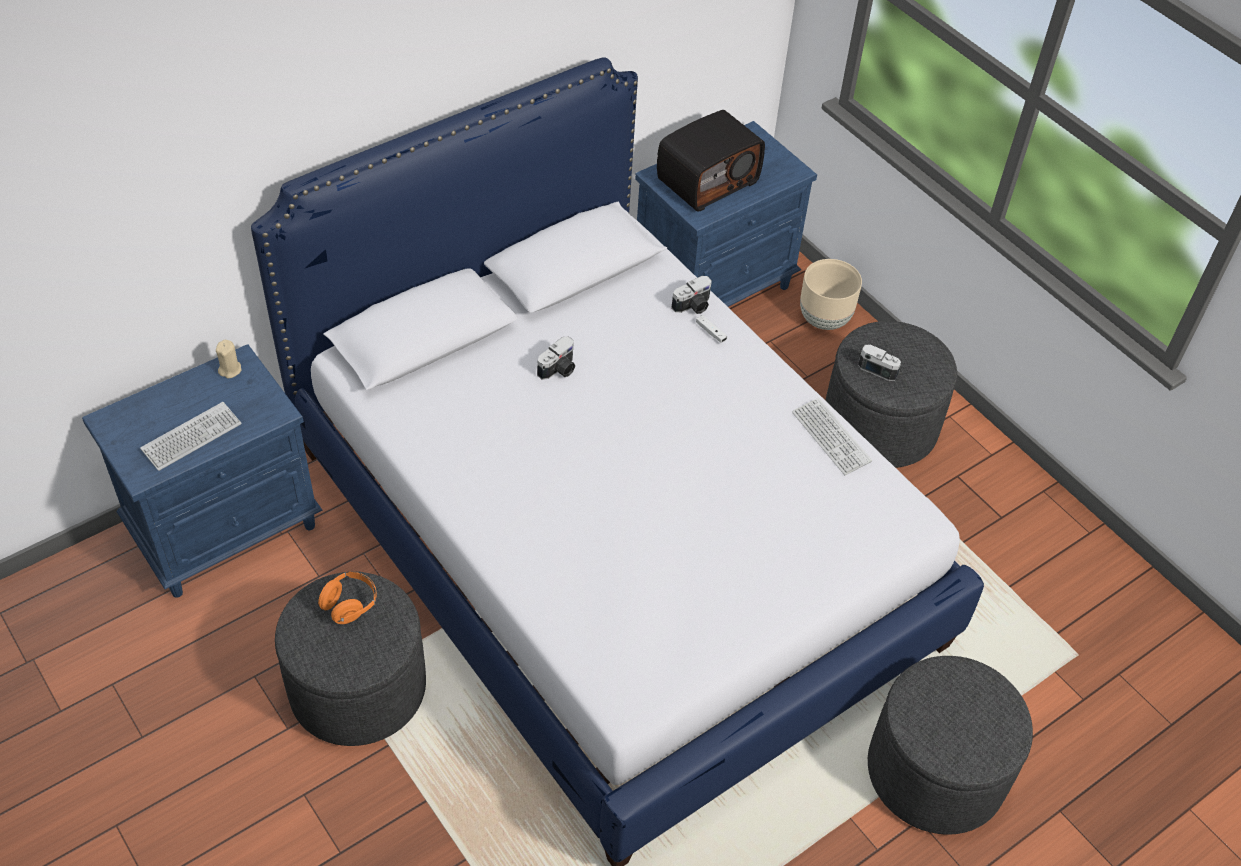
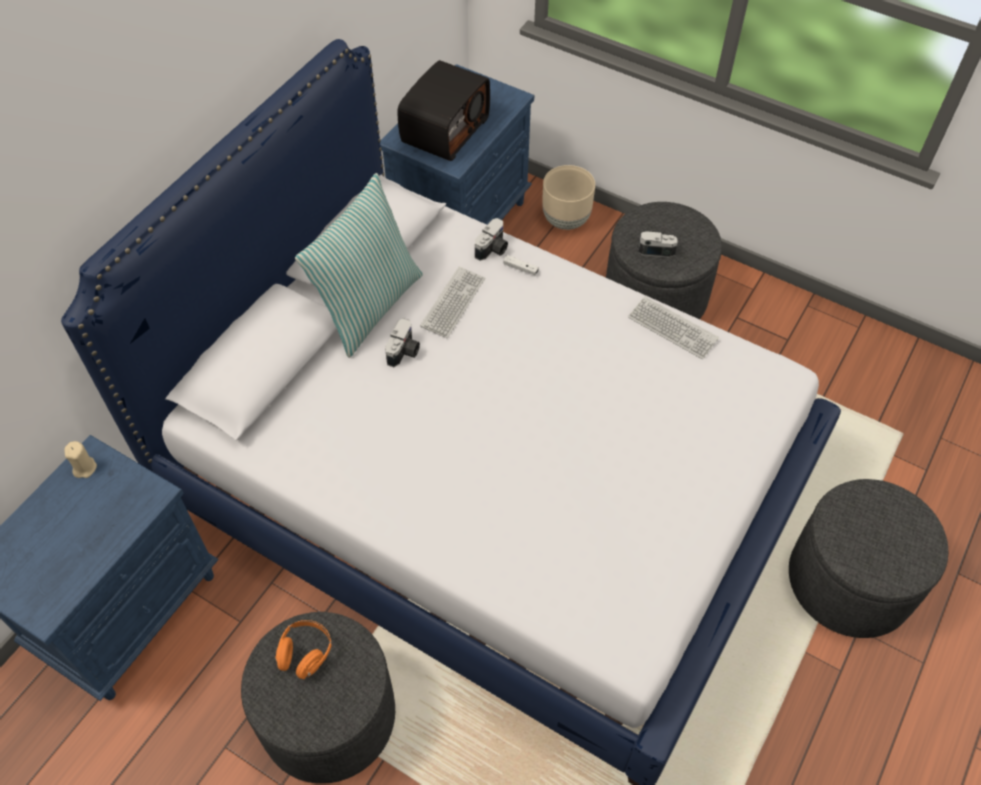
camera: 20 degrees left, 5 degrees up
(191, 437) = (78, 554): keyboard -> keyboard (453, 303)
(547, 318) = (368, 306): none -> pillow

